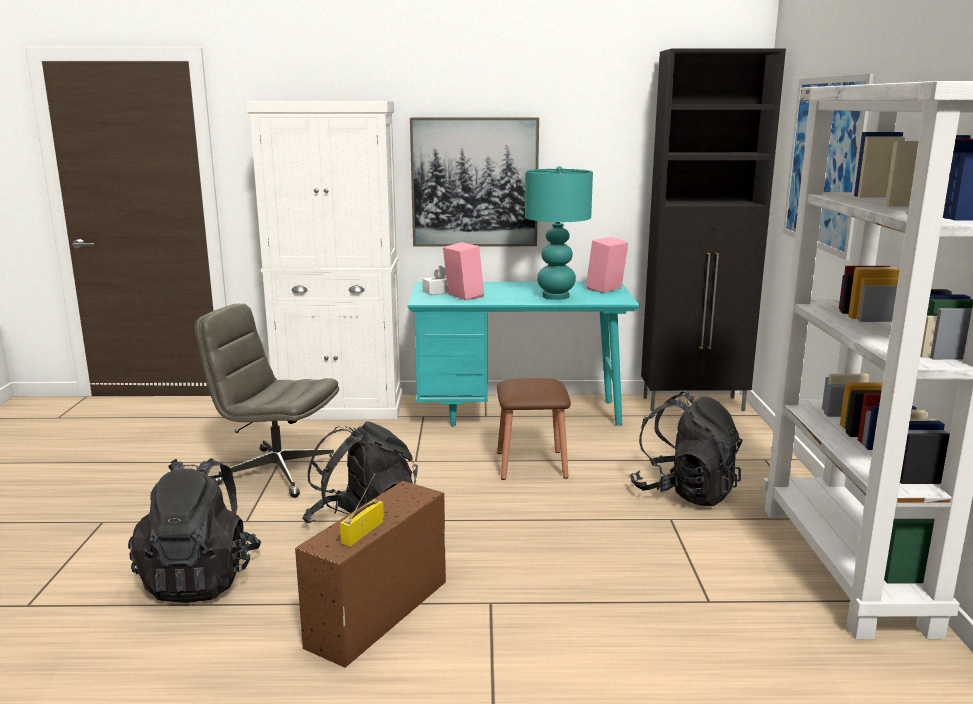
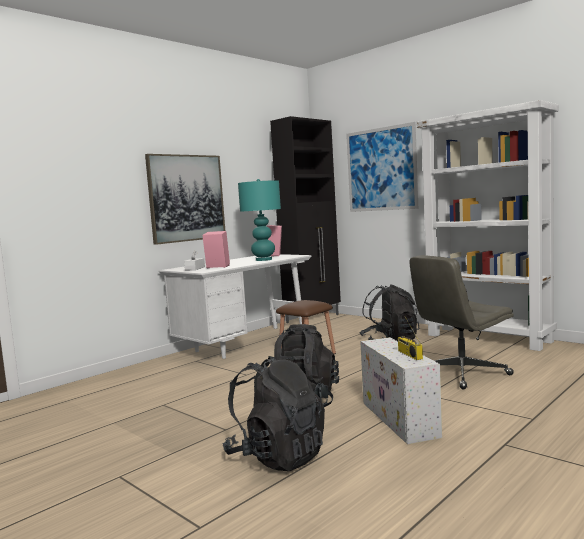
camera: 45 degrees left, 10 degrees down
(276, 472) = (177, 408): grey office chair -> grey office chair (461, 374)
(340, 408) = (130, 375): white cabinet -> none
(377, 614) = (400, 419): brown storage box -> white storage box
(519, 413) = (244, 344): turquoise desk -> white desk

